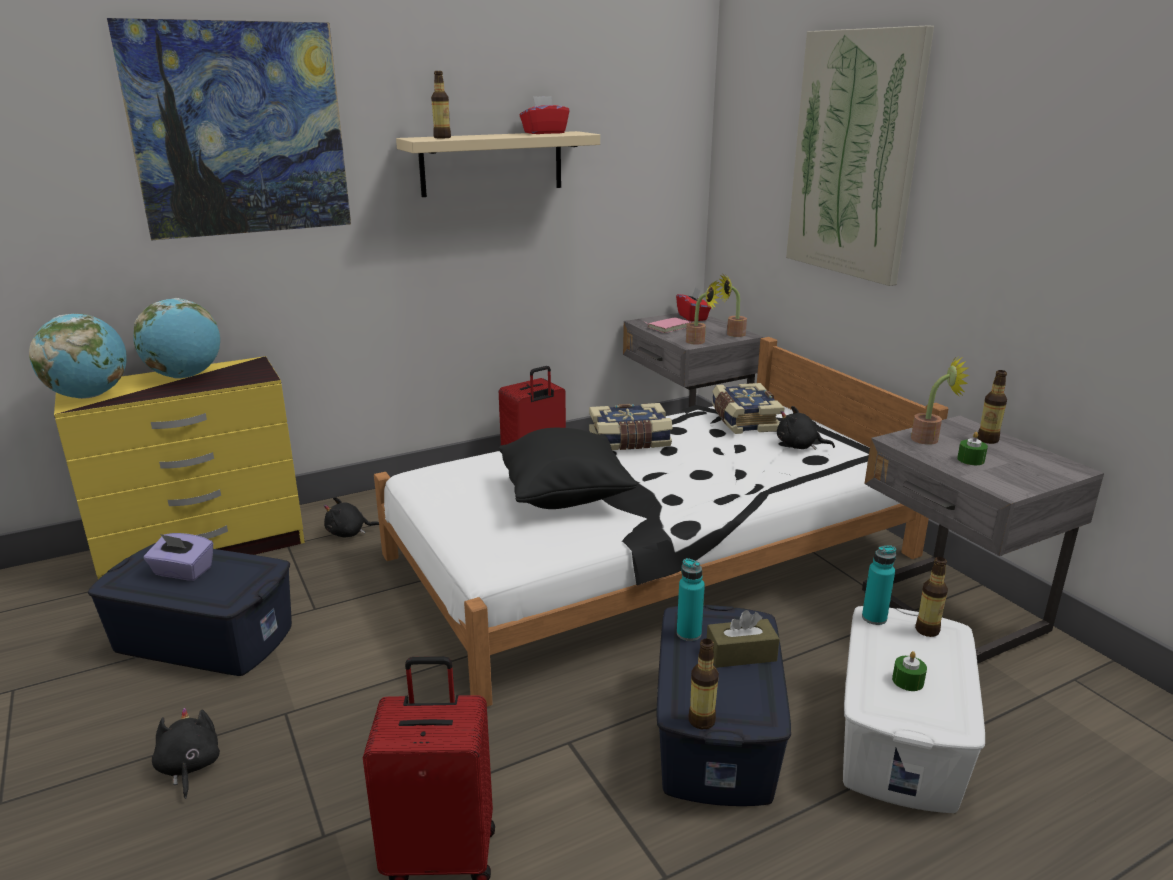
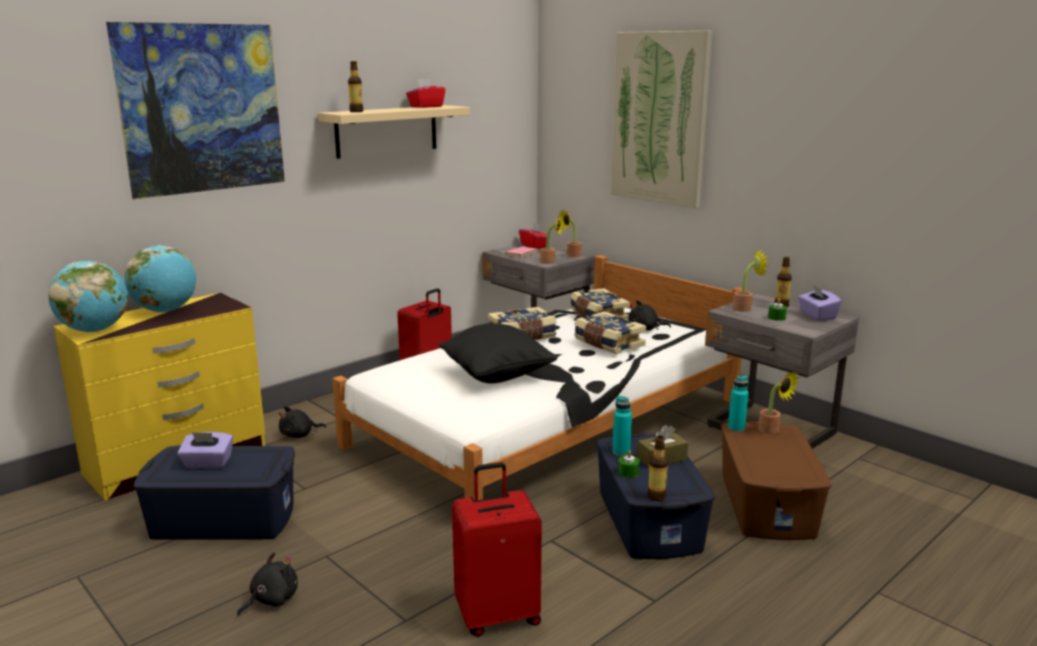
camera: 15 degrees left, 5 degrees down
(189, 767) = (271, 600): black plush toy -> black plush toy turned 75 degrees clockwise
(734, 464) = (608, 343): none -> book
(901, 737) = (767, 504): white storage box -> brown storage box
(907, 681) = (772, 459): green candle -> green candle (628, 472)
(927, 630) = (772, 431): bottle -> potted plant
(1036, 463) = (817, 315): none -> purple tissue box

